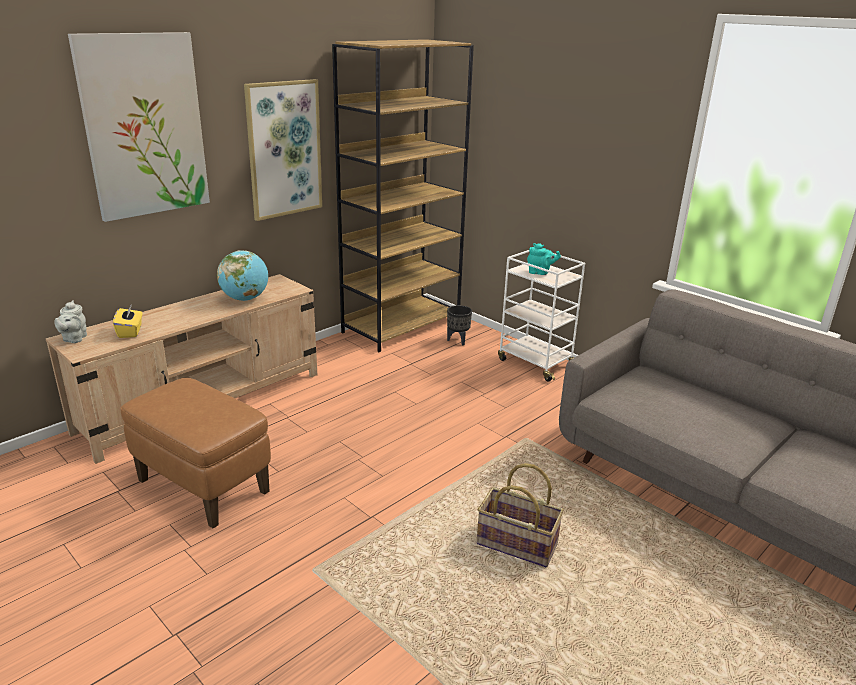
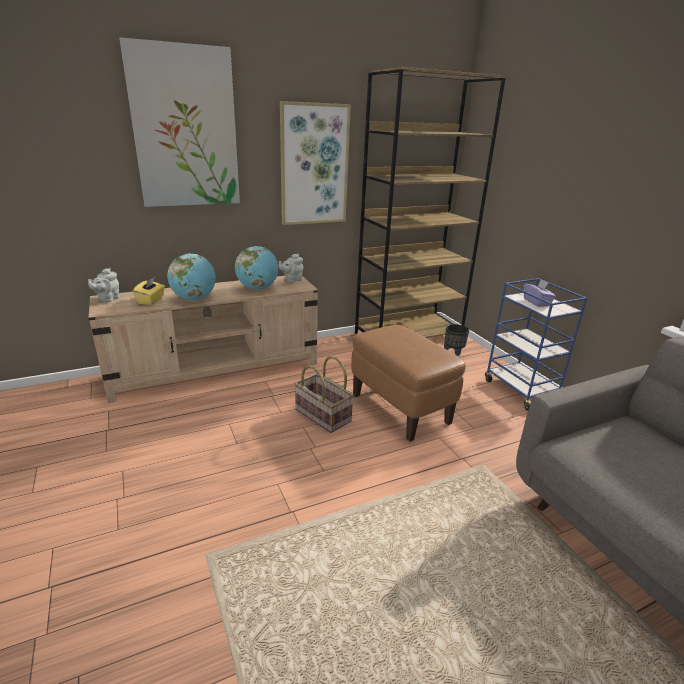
camera: 20 degrees right, 0 degrees up
(181, 322) = (194, 299): none -> globe
(204, 486) = (170, 442): brown ottoman -> brown ottoman (400, 409)
(276, 283) = (292, 280): none -> grey teapot
(516, 544) = (424, 590): basket -> basket (322, 415)
(535, 363) = (521, 390): white cart -> blue cart
(540, 273) = (536, 302): turquoise teapot -> purple tissue box

